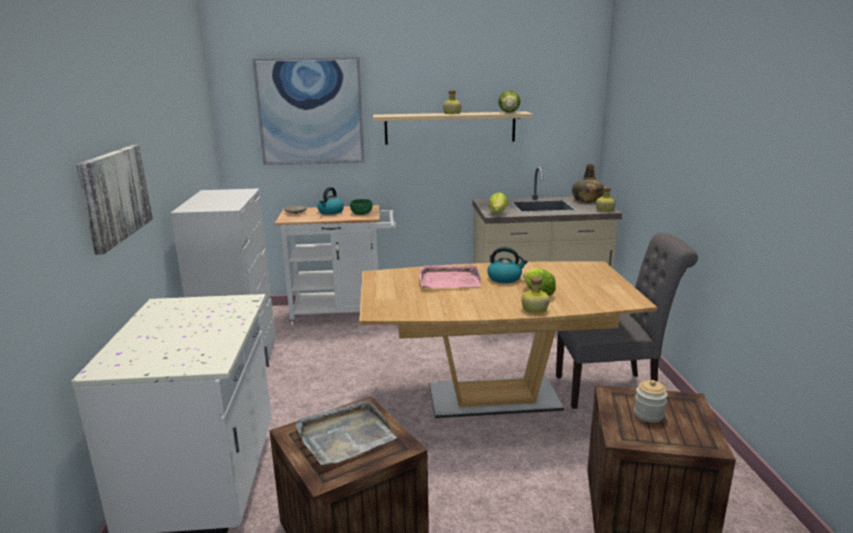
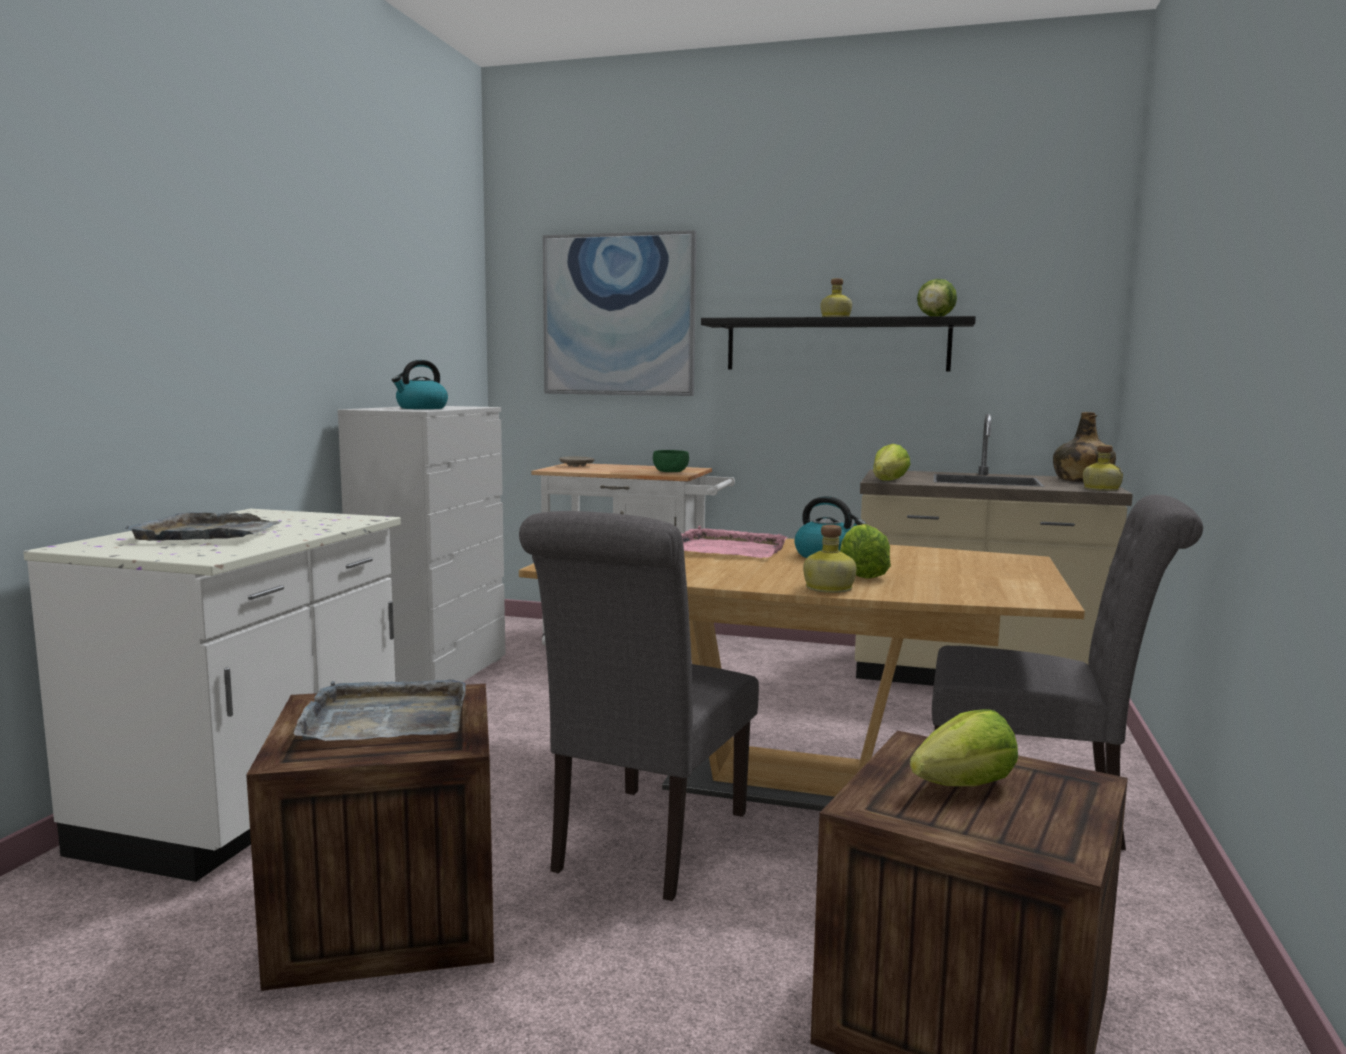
camera: 20 degrees right, 10 degrees down
(114, 195) = (214, 343): picture -> none
(171, 336) = (209, 533): none -> grey tray
(330, 212) = (627, 468): kettle -> kettle (421, 408)
(450, 128) = (836, 345): beige shelf -> black shelf
(451, 456) = (644, 846): none -> grey chair
(648, 414) = (964, 785): jar -> lettuce

